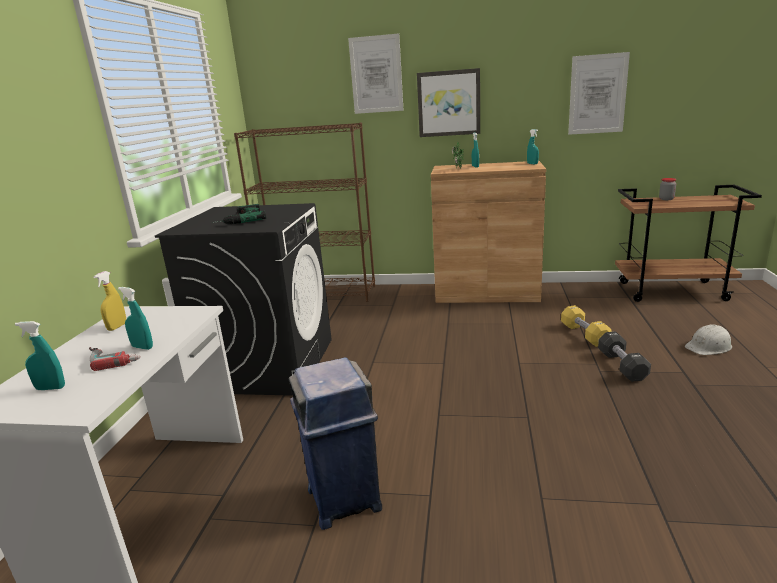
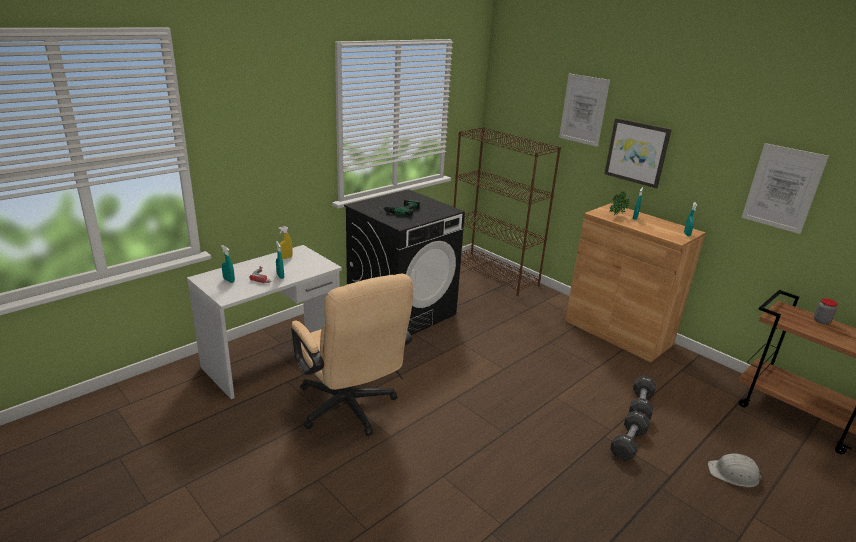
camera: 35 degrees right, 5 degrees up
(344, 498) = (350, 410): blue trash can -> beige office chair
(584, 335) = (640, 406): yellow dumbbell -> black dumbbell

